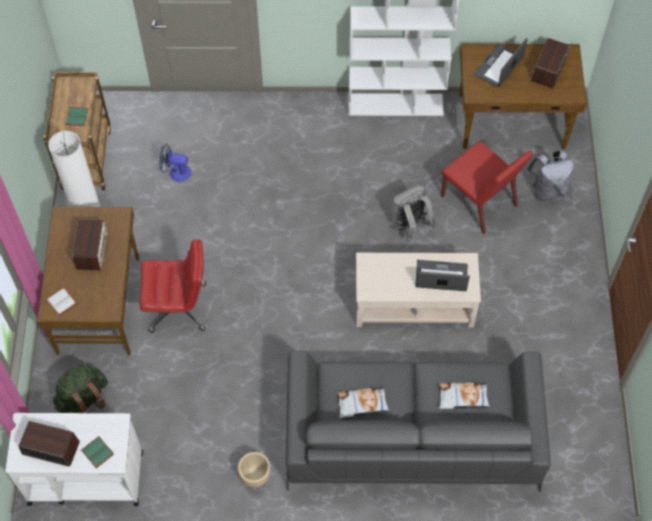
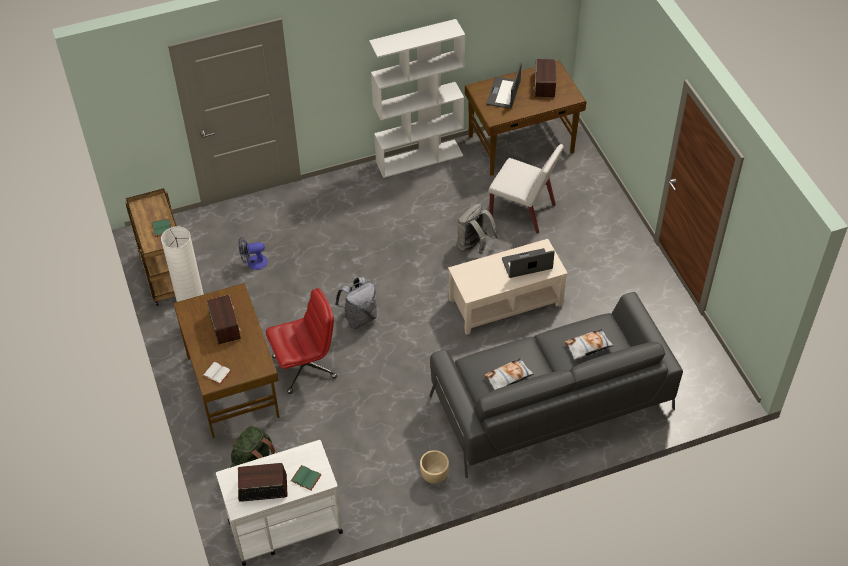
camera: 20 degrees left, 10 degrees down
(479, 201) = (523, 211): red chair -> white chair
(547, 189) = (573, 186): grey backpack -> grey backpack (359, 317)

